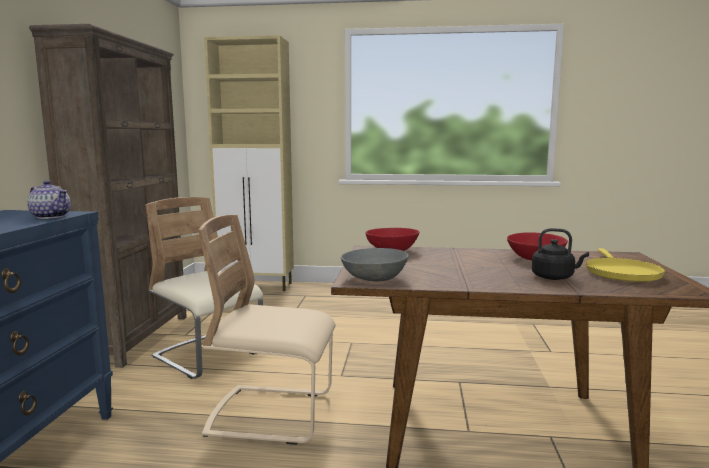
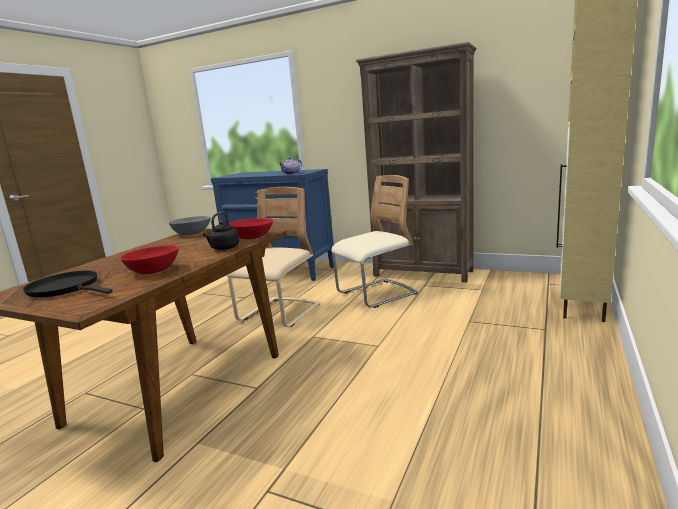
camera: 110 degrees right, 5 degrees up
(554, 277) = (107, 267): black kettle -> black kettle (224, 248)
(621, 273) = (66, 288): yellow frying pan -> black frying pan

